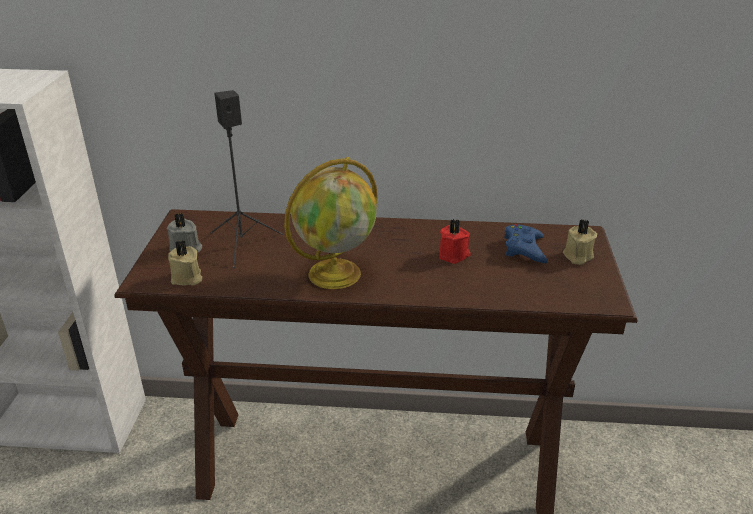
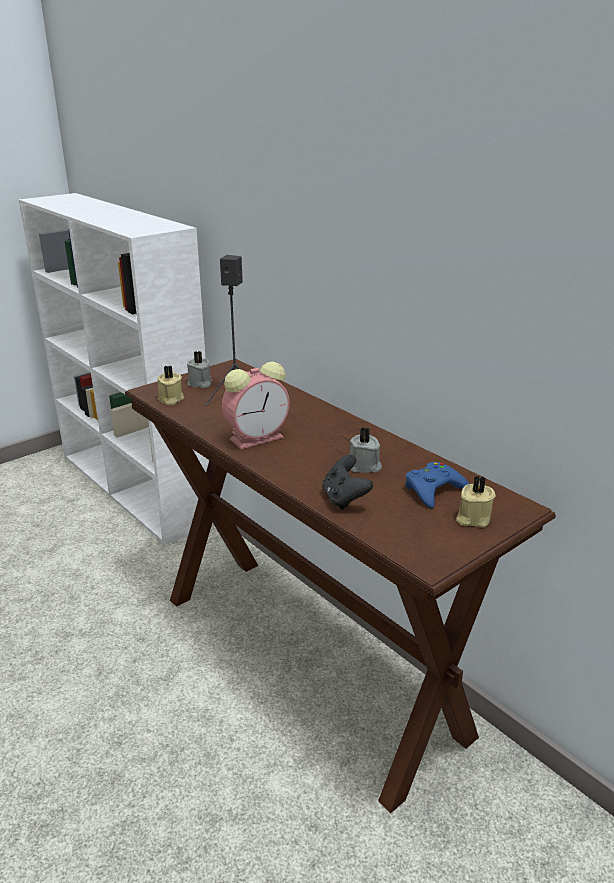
camera: 45 degrees right, 5 degrees down
(335, 273) = (258, 437): globe -> alarm clock
(454, 255) = (364, 466): red candle -> grey candle
(486, 288) = (344, 499): none -> black game controller

